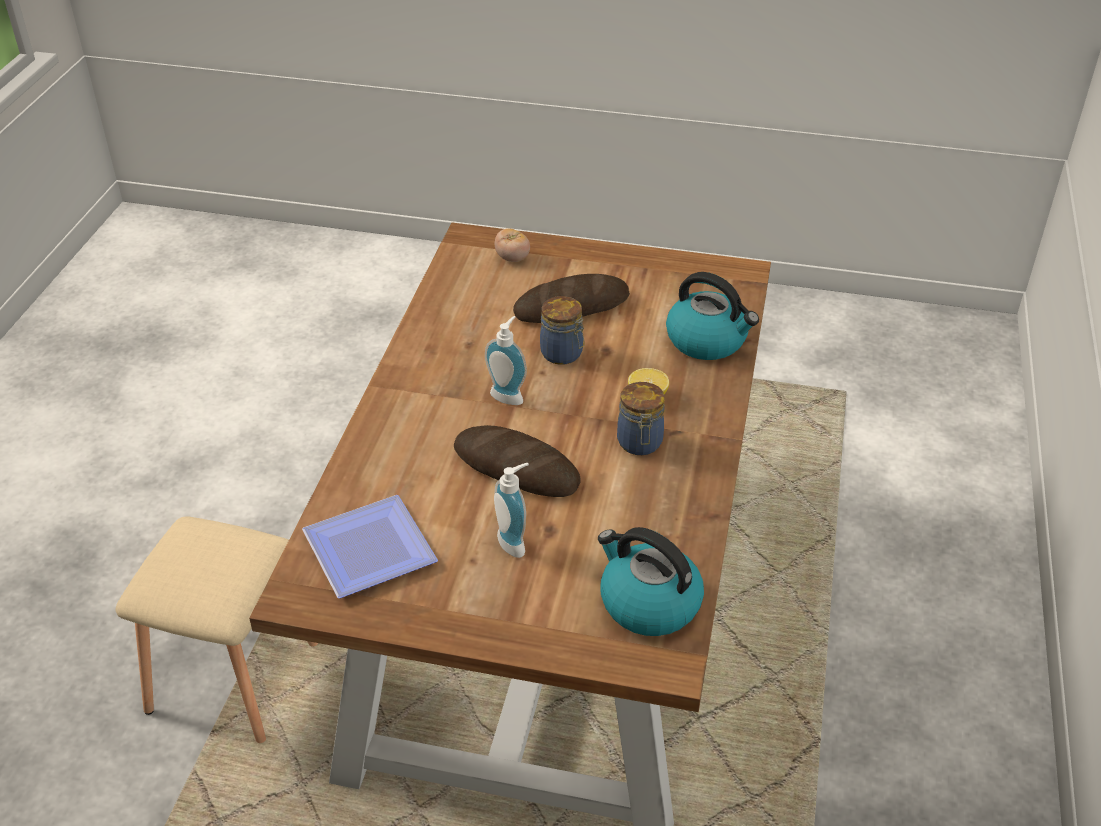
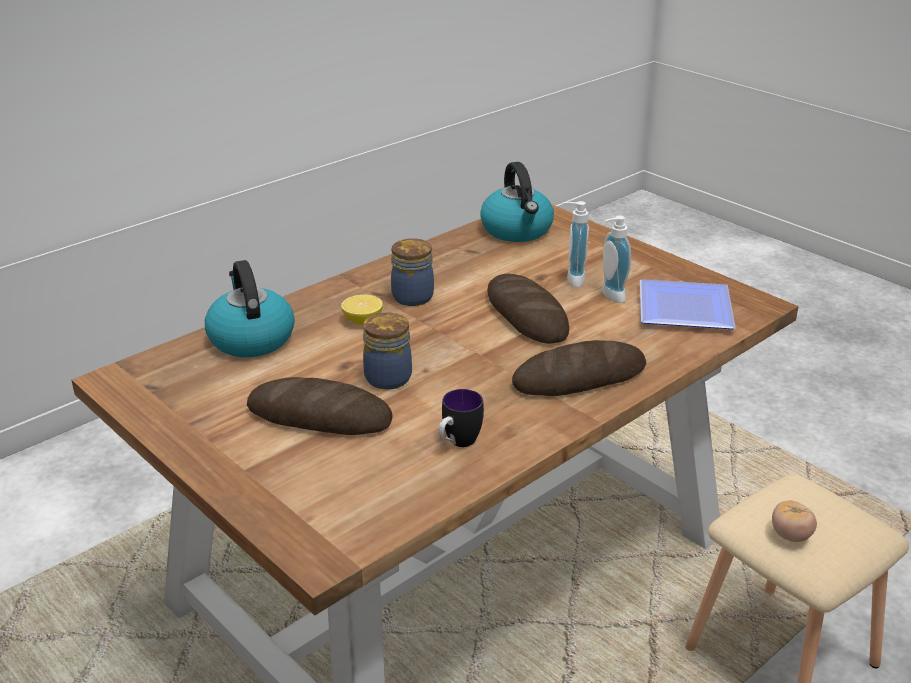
camera: 145 degrees left, 10 degrees down
(415, 418) = (579, 377): none -> bread
(458, 326) = (457, 443): none -> mug
(508, 395) = (476, 364): soap dispenser -> soap dispenser (609, 296)
(512, 258) = (306, 499): tomato -> tomato (790, 535)

